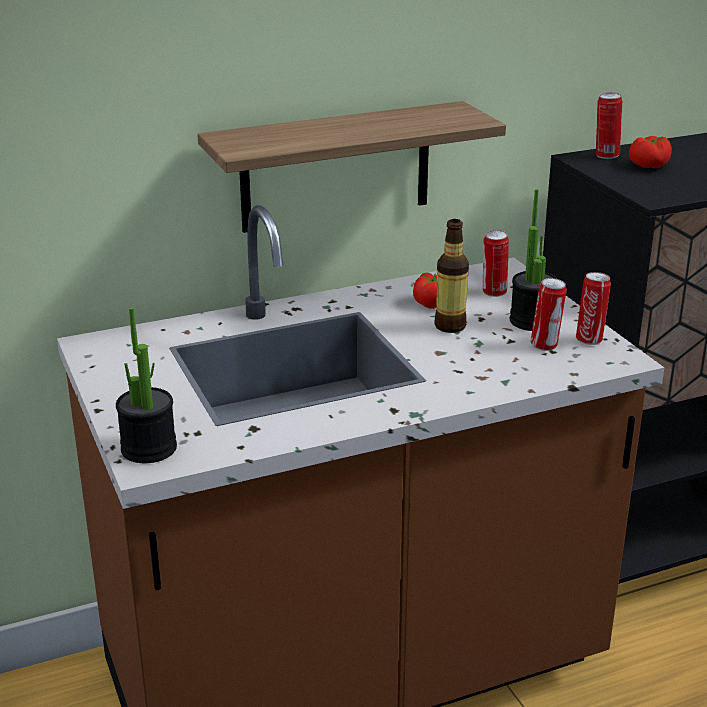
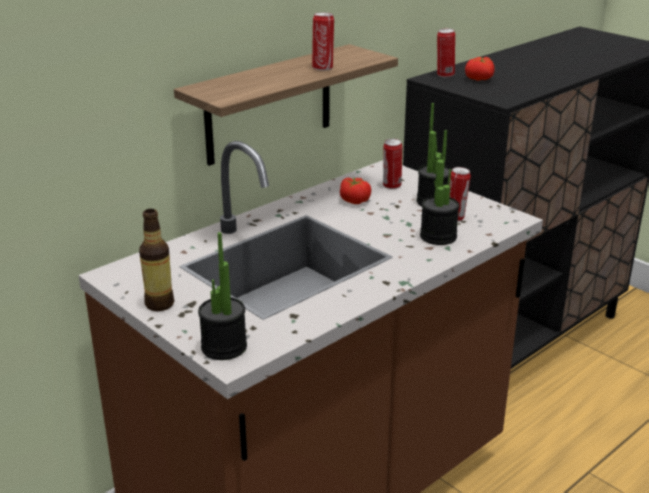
camera: 20 degrees left, 0 degrees up
(450, 326) = (379, 215): bottle -> bottle (159, 304)
(503, 365) = (438, 236): none -> potted plant
(589, 339) = (481, 208): can -> can (323, 68)

